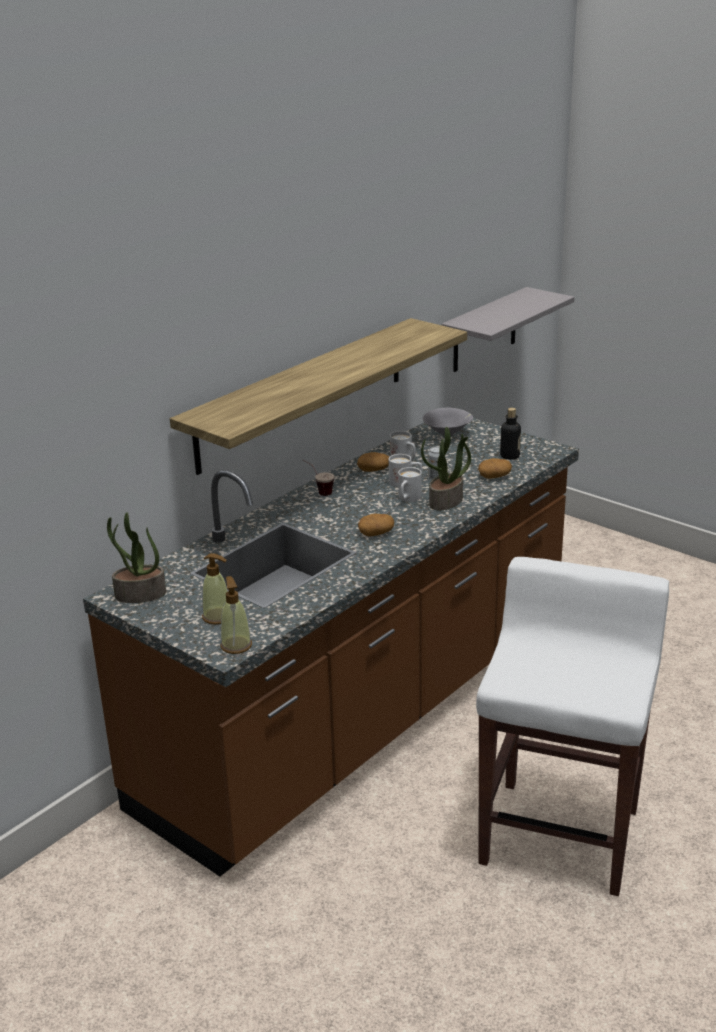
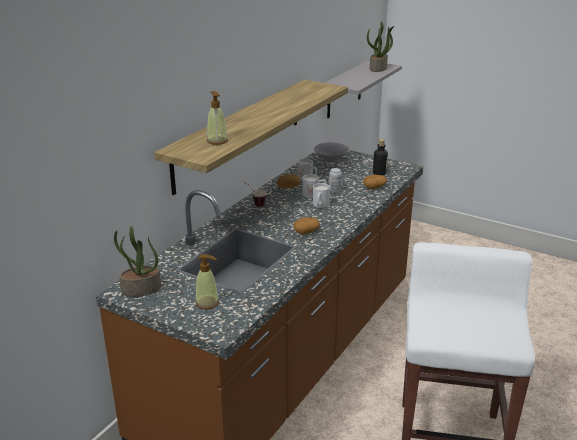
camera: 10 degrees left, 0 degrees up
(236, 645) = (229, 325): soap dispenser -> soap dispenser (217, 141)
(446, 501) = (348, 206): potted plant -> potted plant (378, 69)

